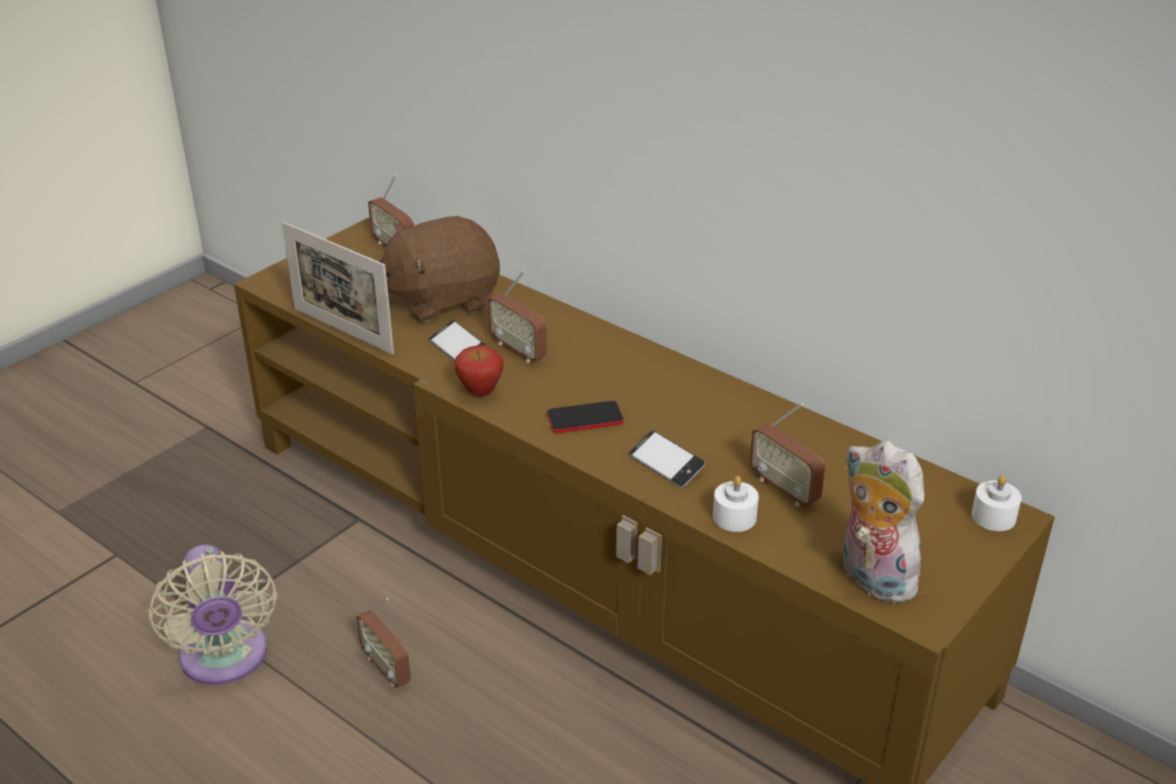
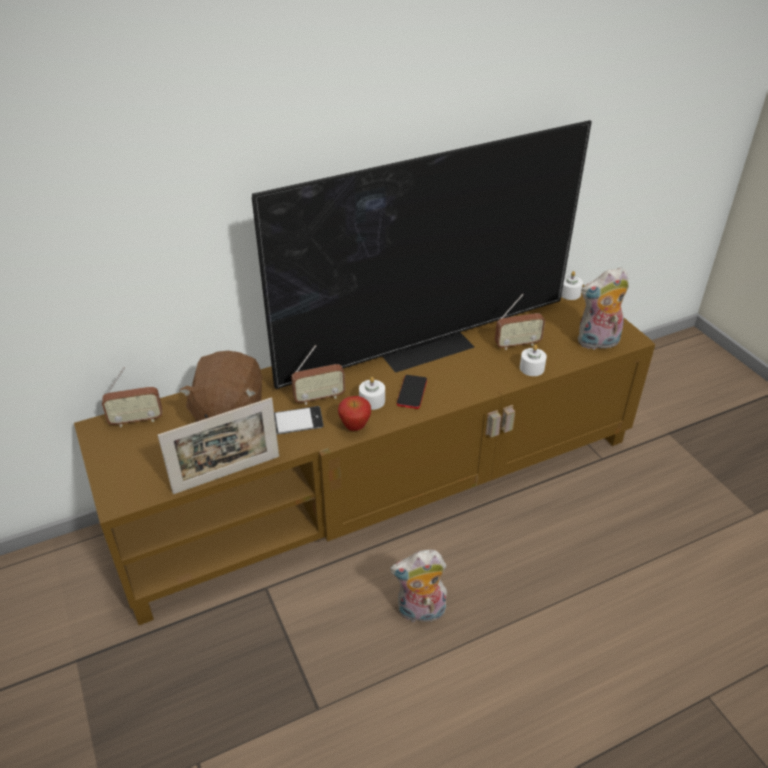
camera: 65 degrees left, 5 degrees up
(225, 660) = (365, 707): beige fan -> none
(386, 668) = (420, 612): radio -> plush toy
(543, 391) = (372, 401): none -> white candle
(666, 464) = (474, 376): phone -> none
(703, 402) = (425, 345): none -> television

